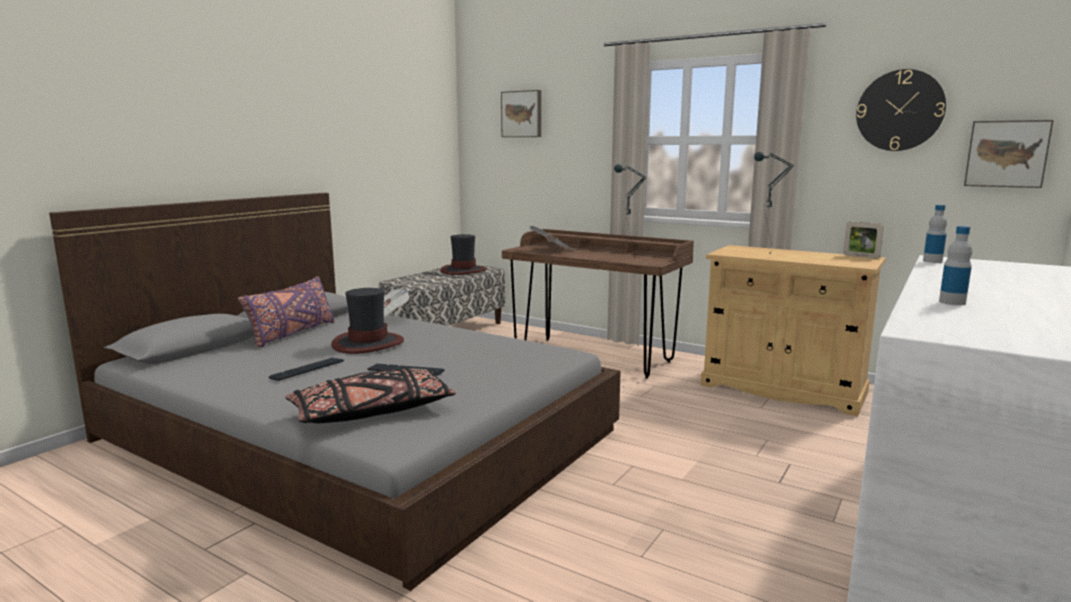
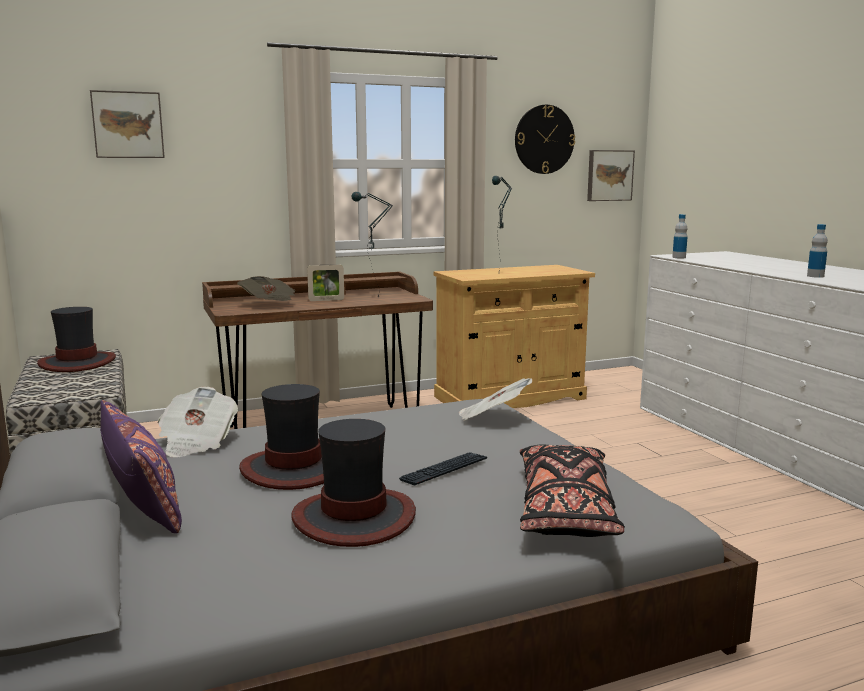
camera: 55 degrees left, 0 degrees up
(307, 370) = (354, 517): keyboard -> hat
(534, 361) = (492, 418): none -> newspaper
(861, 256) = (546, 266): picture frame -> picture frame (326, 300)

